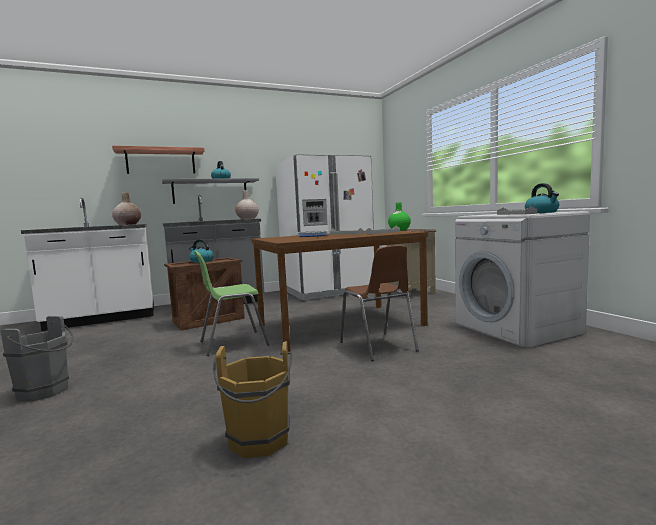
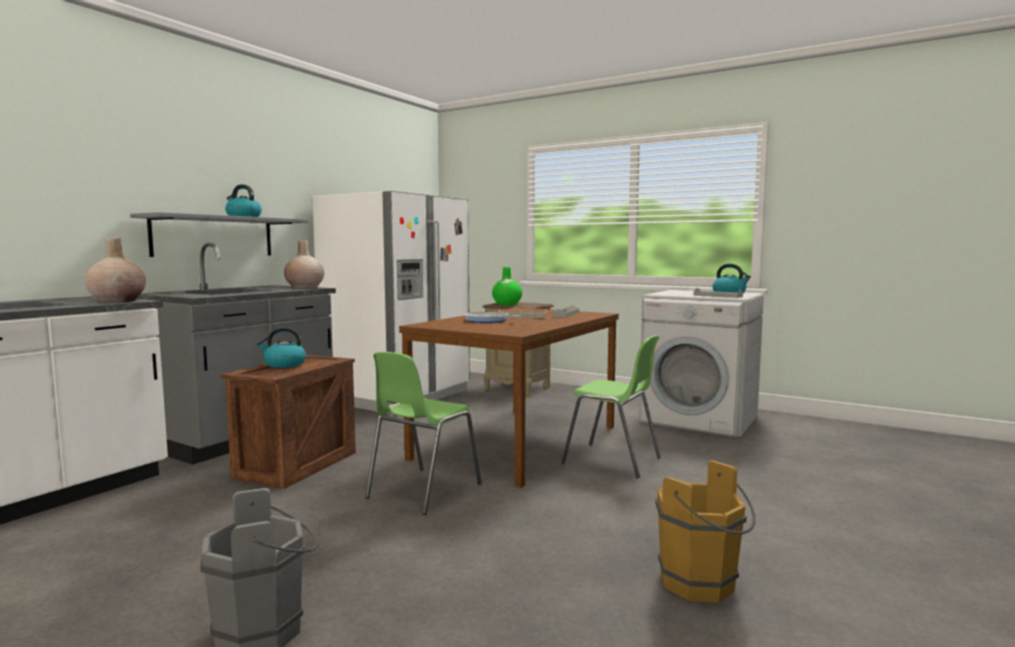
camera: 35 degrees left, 0 degrees up
(161, 162) = (128, 175): shelf -> none
(378, 347) = (612, 460): brown chair -> green chair

